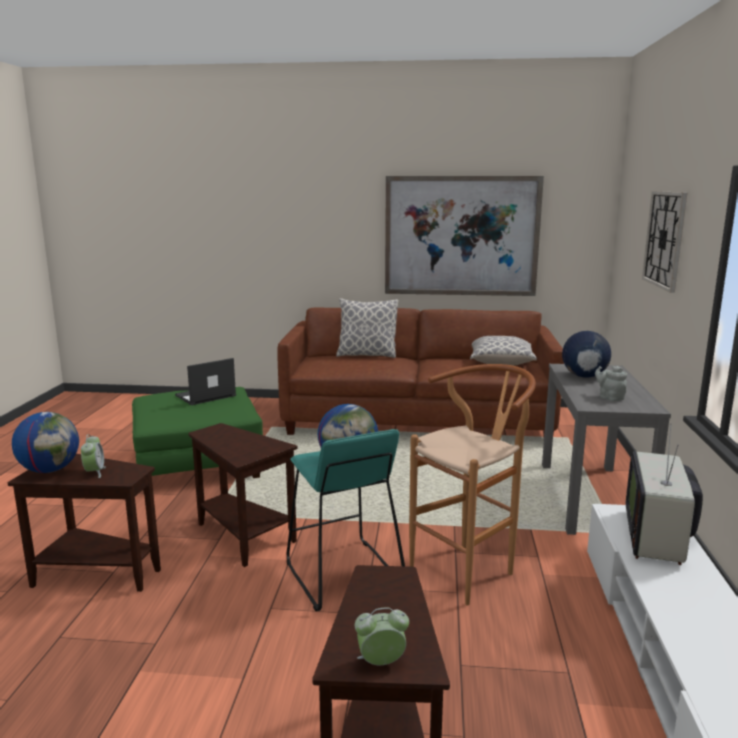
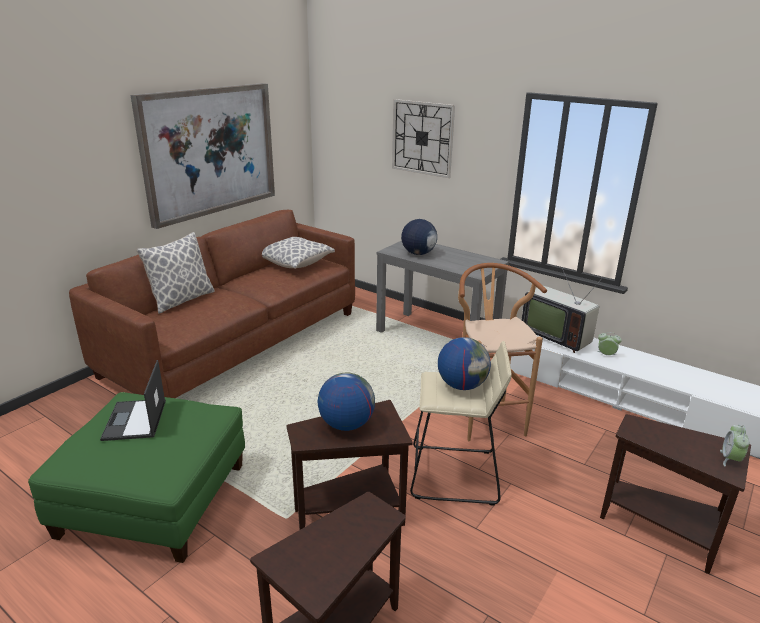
camera: 60 degrees left, 10 degrees up
(50, 470) = (309, 574): globe -> globe (346, 424)
(94, 472) = (349, 537): alarm clock -> alarm clock (606, 355)
(342, 574) = (454, 475): turquoise stool -> beige stool
(609, 397) = (466, 263): grey teapot -> none

